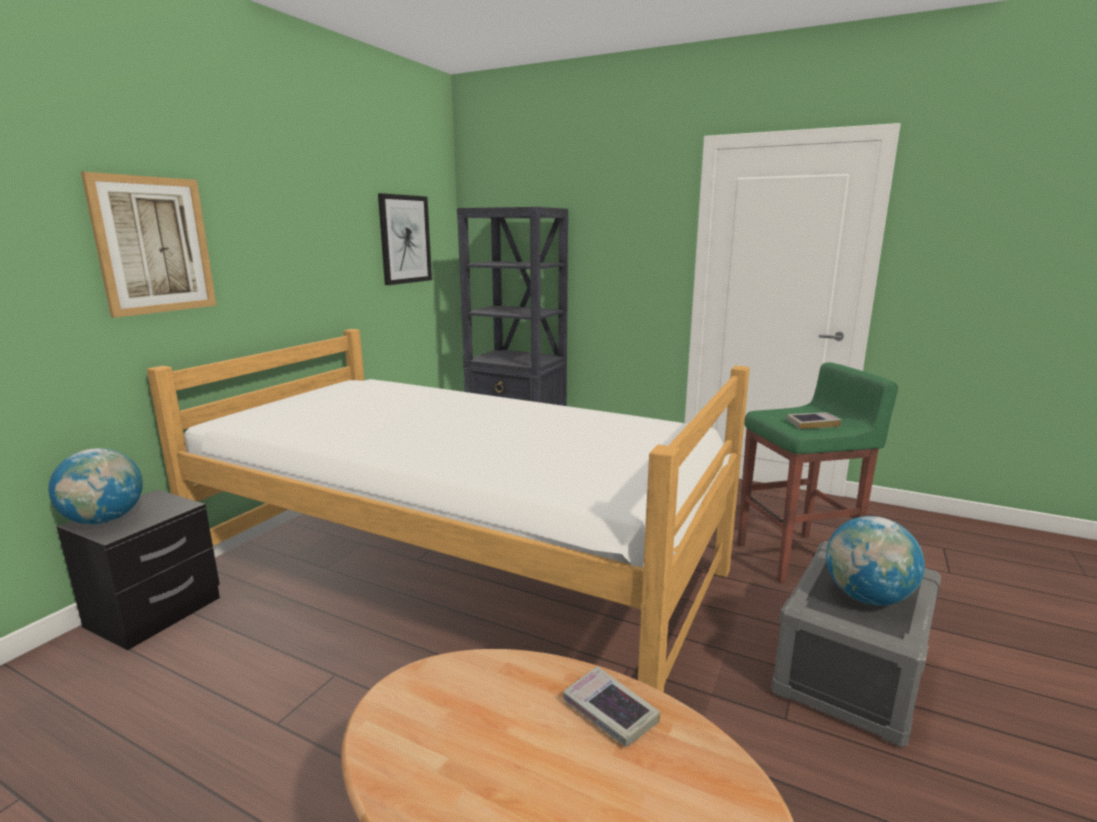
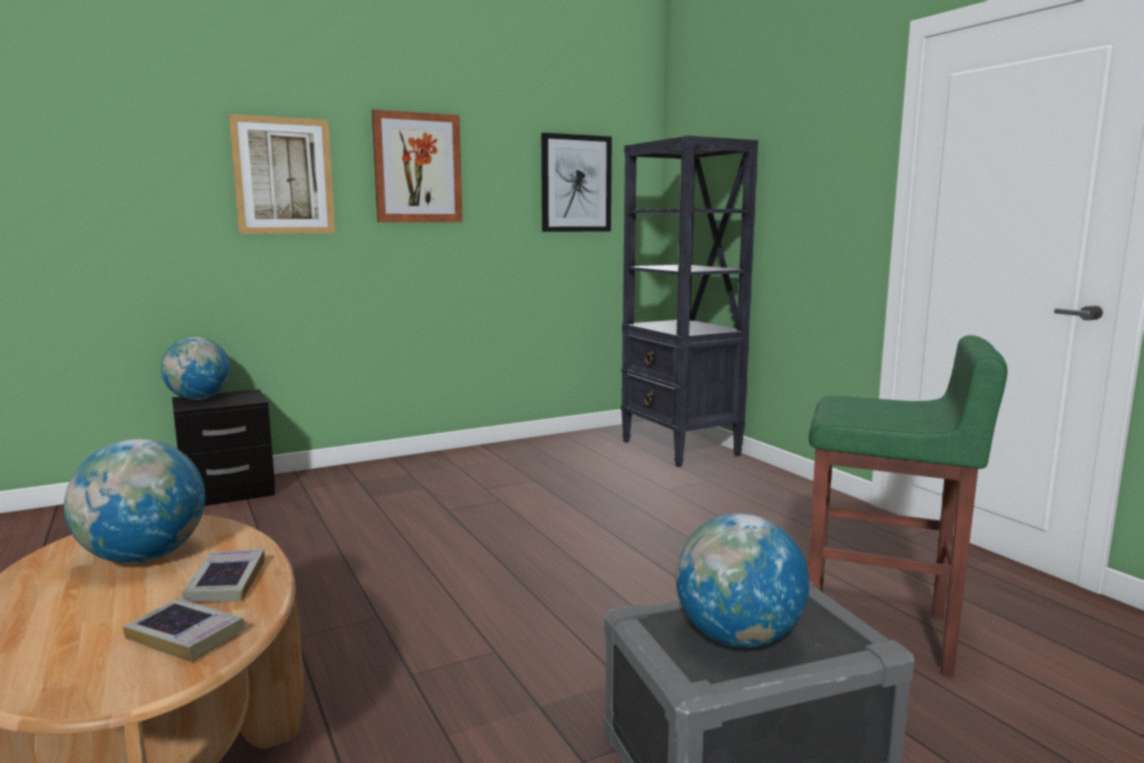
camera: 35 degrees right, 5 degrees down
(283, 230) = (417, 168): none -> picture
(460, 572) = (466, 529): bed -> none
(485, 726) = (144, 557): none -> globe
(812, 424) = (877, 415): book -> book (186, 636)

